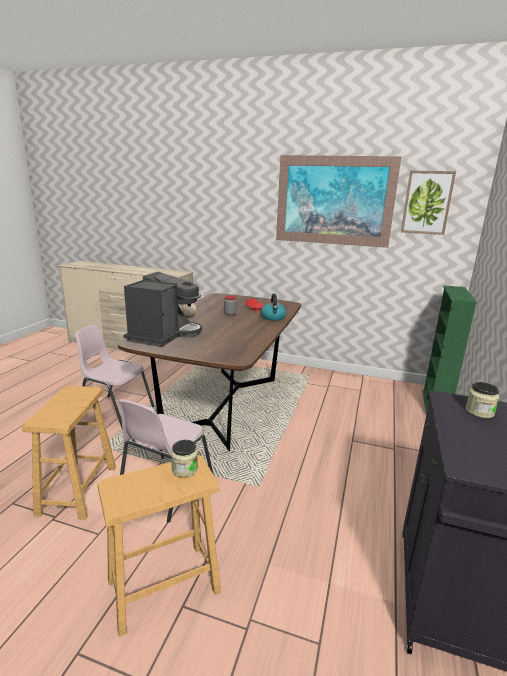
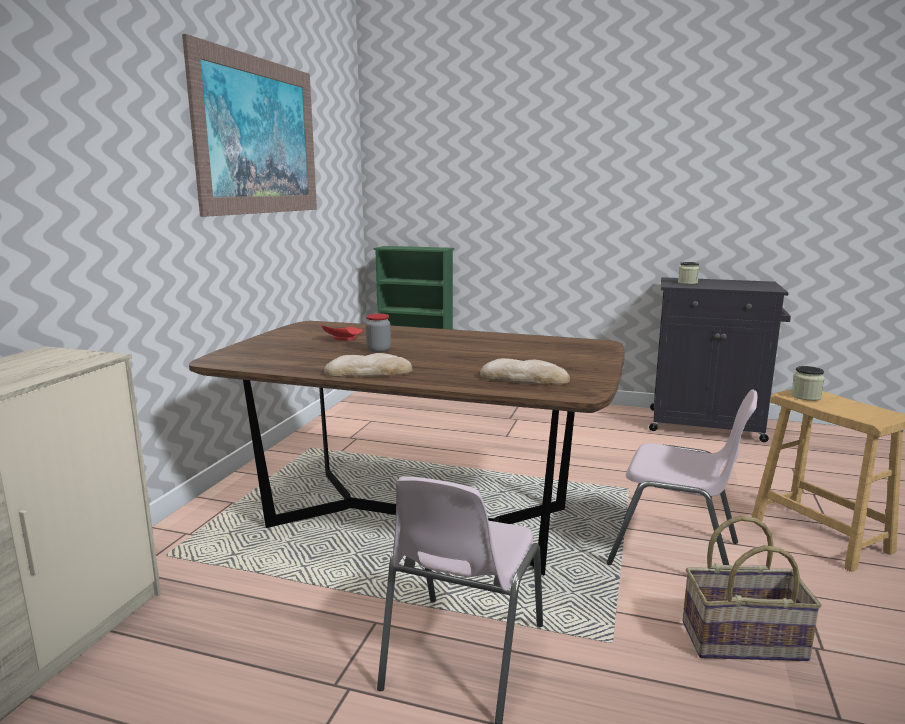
camera: 90 degrees left, 5 degrees down
(78, 490) = (743, 639): brown stool -> basket
(164, 335) = (524, 379): coffee machine -> bread
(273, 317) = (399, 331): kettle -> none
(427, 203) = (331, 143): picture -> none

